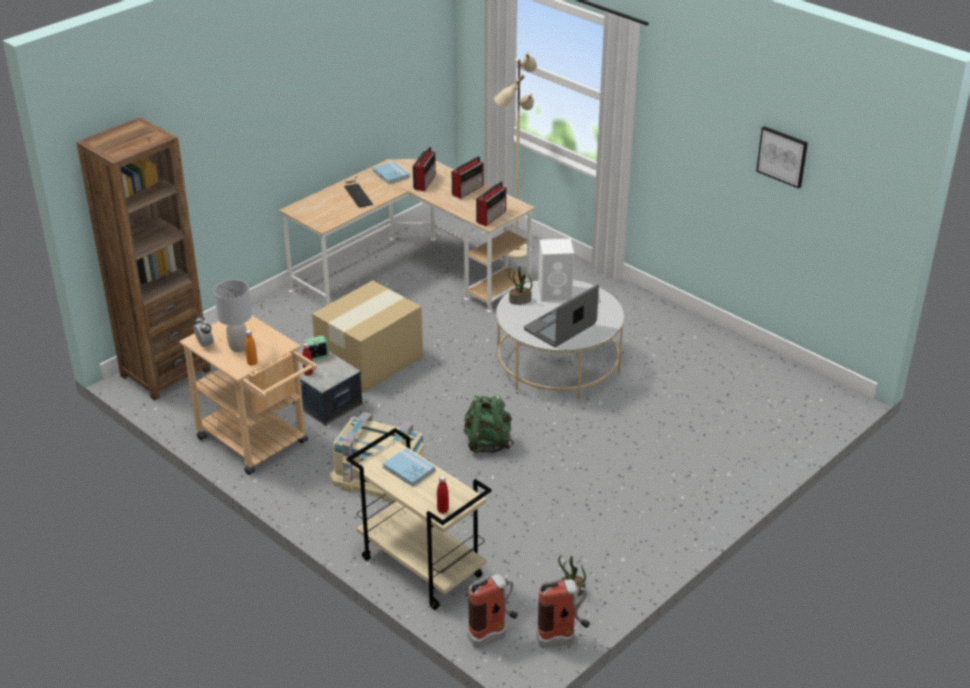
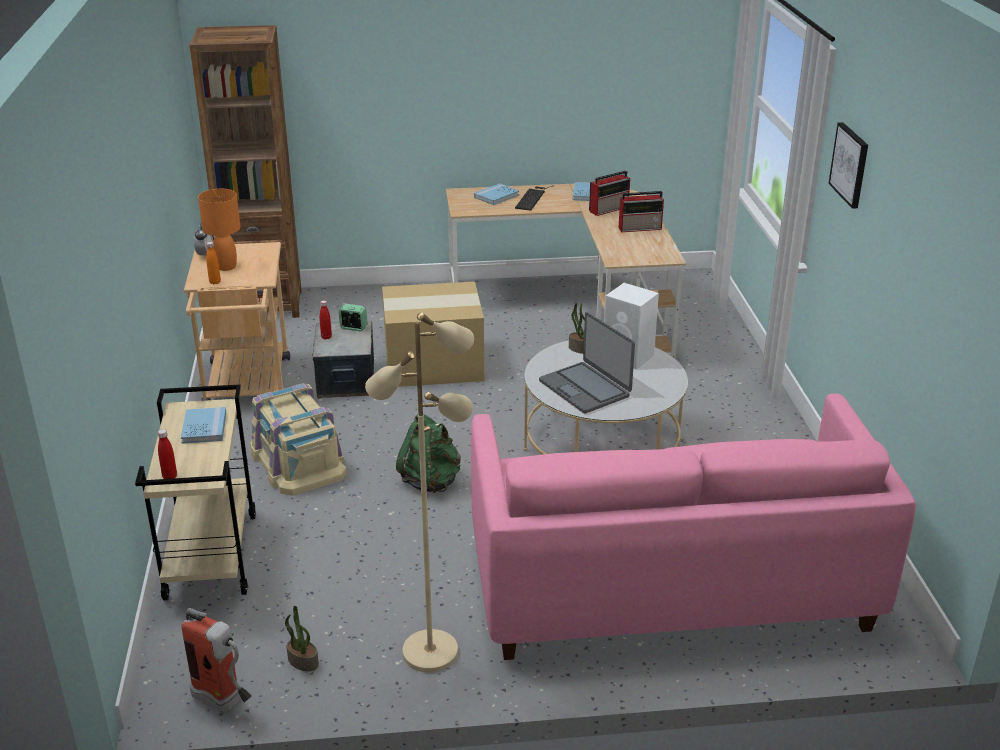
camera: 40 degrees right, 5 degrees down
(238, 347) = (226, 267): grey table lamp -> orange table lamp
(329, 202) = (496, 196): none -> blue book
(492, 216) = (628, 256): radio -> none
(493, 635) = (174, 656): fire extinguisher -> none
(515, 251) = (705, 329): beige floor lamp -> beige floor lamp (430, 651)
(560, 327) = (585, 388): laptop -> laptop turned 120 degrees counterclockwise
(701, 432) = (669, 584): none -> pink sofa
(782, 156) = (923, 250): picture -> picture (850, 164)

